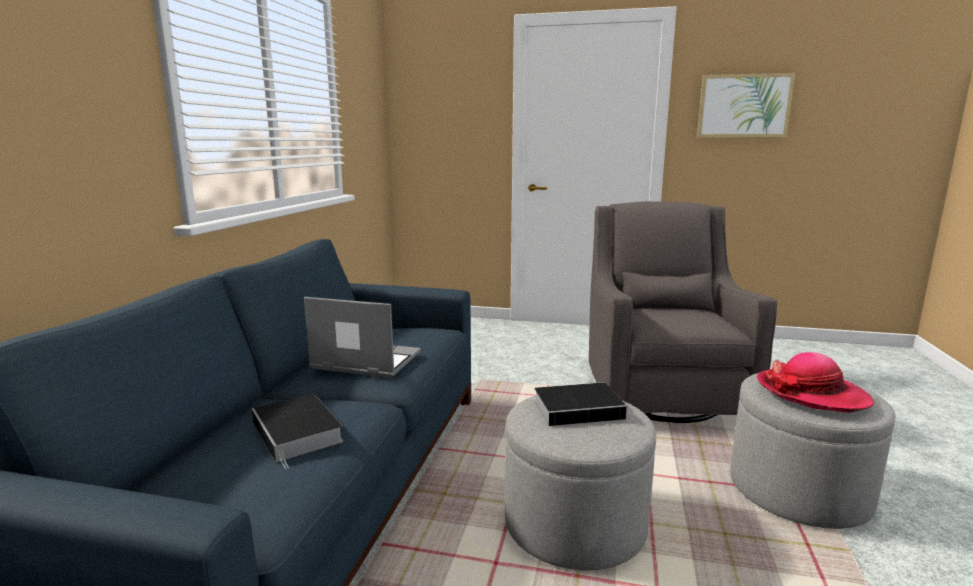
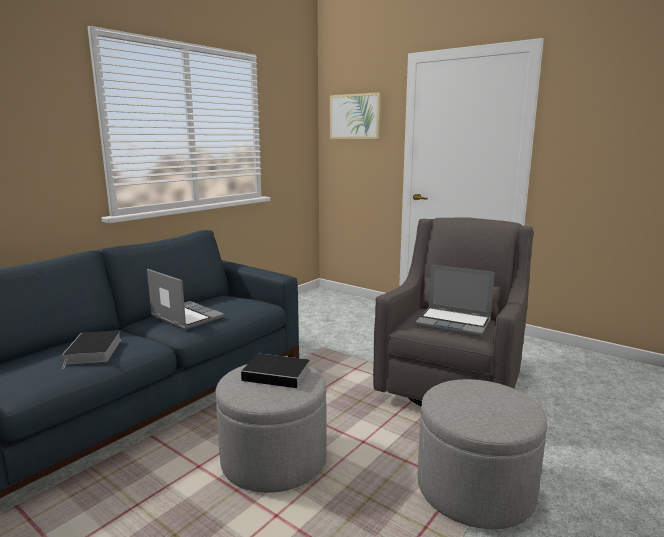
camera: 25 degrees right, 0 degrees up
(688, 317) = (454, 323): none -> laptop
(743, 106) = (606, 129): picture -> picture (355, 116)
(811, 393) = (475, 403): hat -> none

